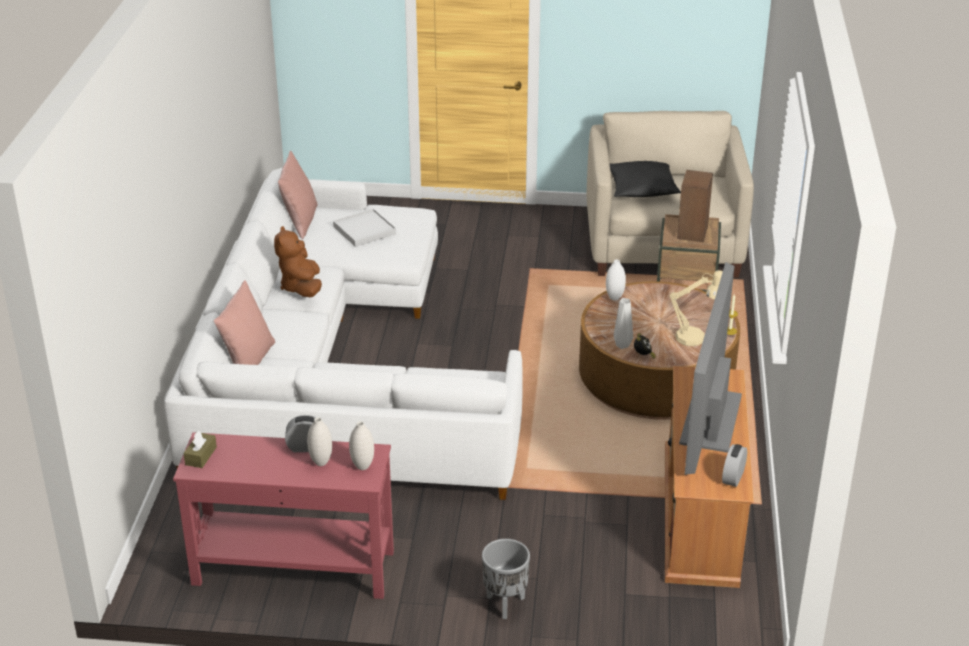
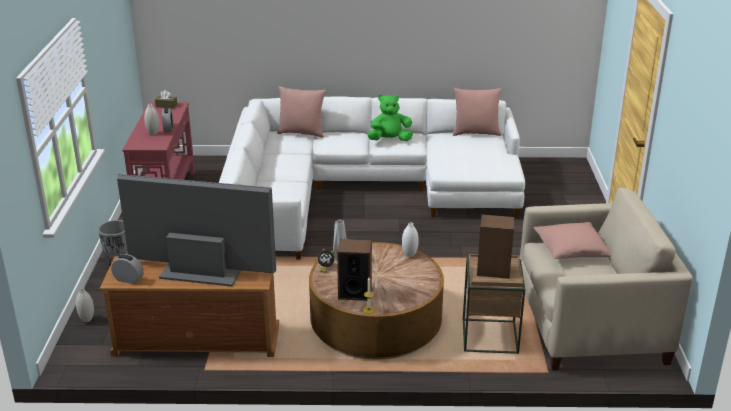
camera: 85 degrees right, 5 degrees down
(301, 287) = (389, 140): brown plush toy -> green plush toy
(362, 466) = (146, 144): white vase -> white vase (87, 320)
(364, 230) = (469, 152): white tray -> none
(641, 190) = (571, 250): black pillow -> pink pillow
(696, 338) = (354, 293): beige table lamp -> speaker

